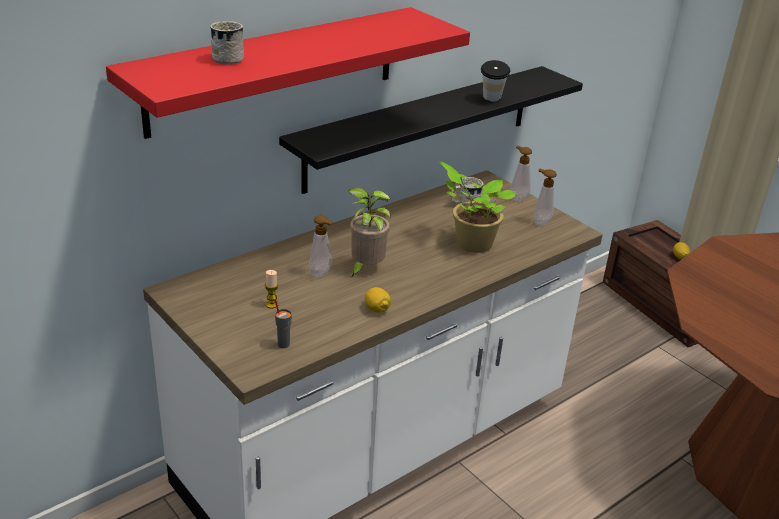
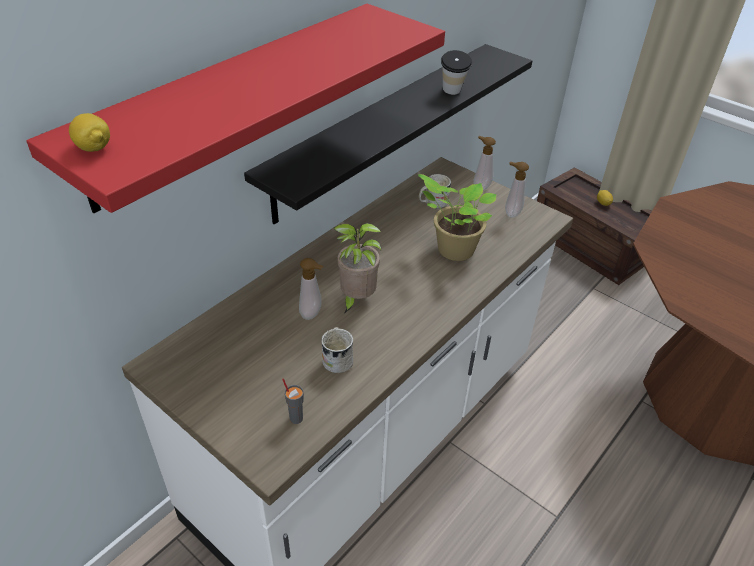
camera: 10 degrees left, 10 degrees up
(230, 58) = (184, 106): white mug -> white mug (338, 358)
(272, 304) = (270, 365): candle -> none
(377, 309) = (382, 352): lemon -> lemon (94, 148)

